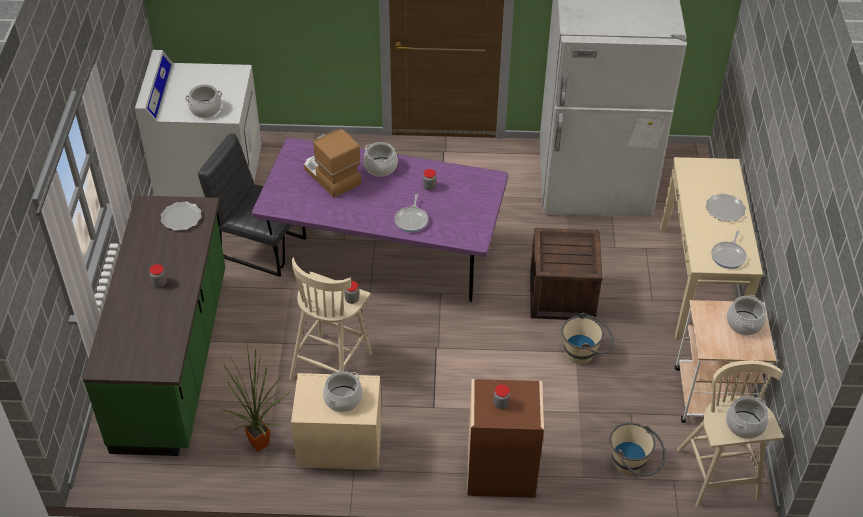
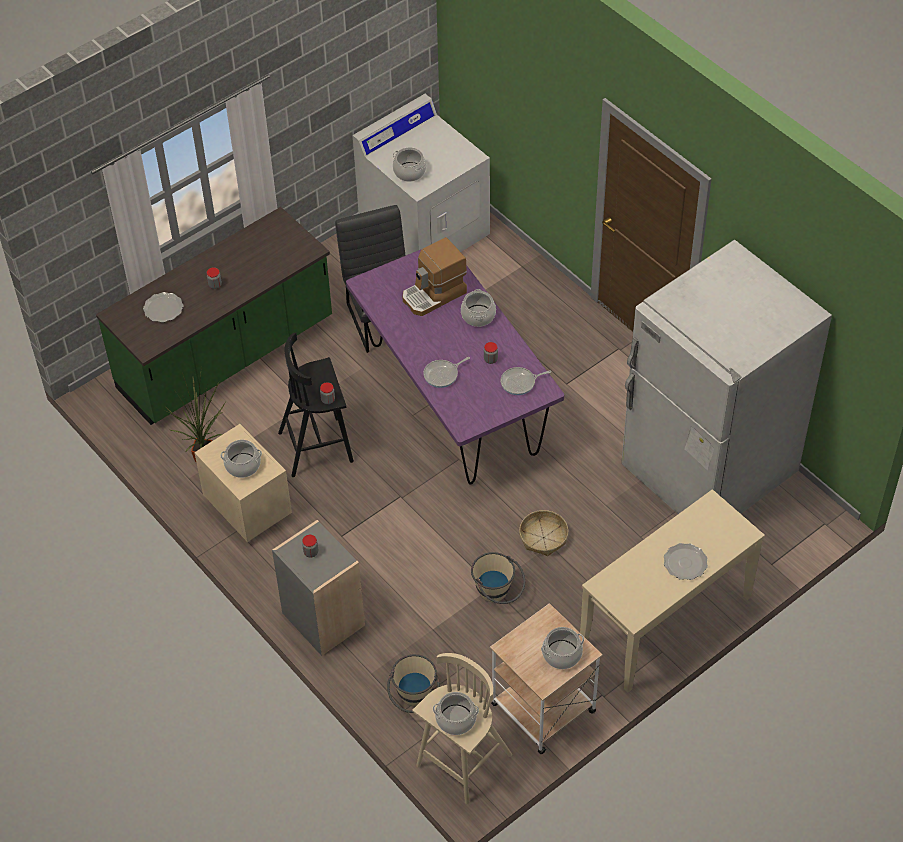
camera: 50 degrees right, 5 degrees up
(181, 217) = (286, 247): plate -> plate (163, 308)
(331, 176) = (434, 295): coffee machine -> coffee machine turned 135 degrees counterclockwise
(332, 363) = (318, 446): beige stool -> black stool
(500, 473) = (322, 619): brown bookcase -> grey bookcase
(562, 295) = (543, 538): crate -> basket
(729, 256) = (629, 598): frying pan -> frying pan (520, 383)

